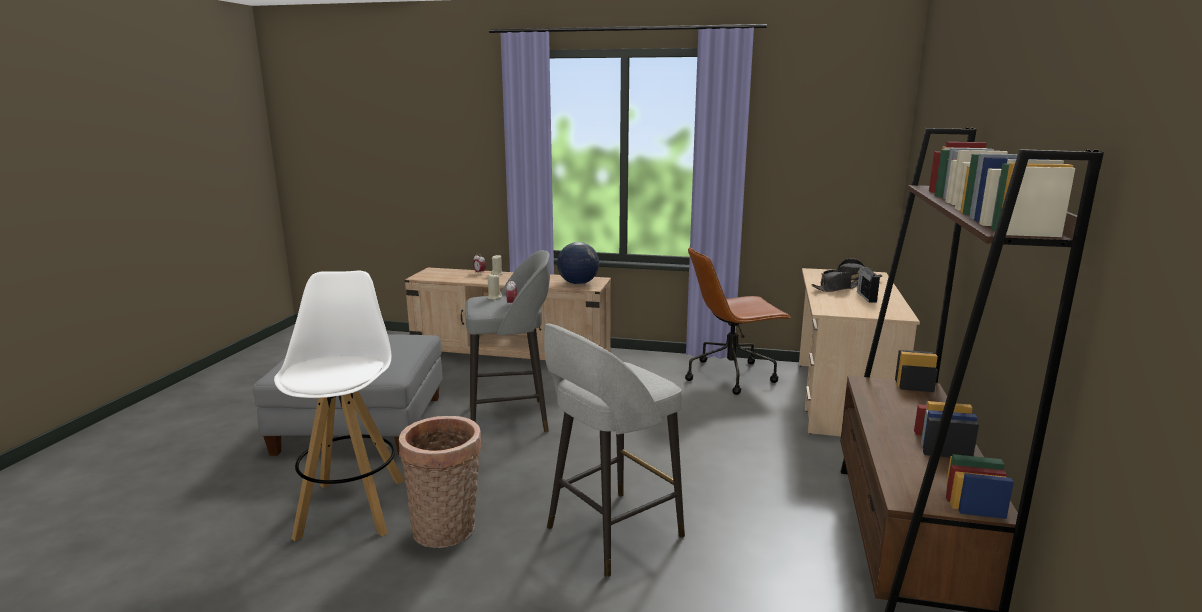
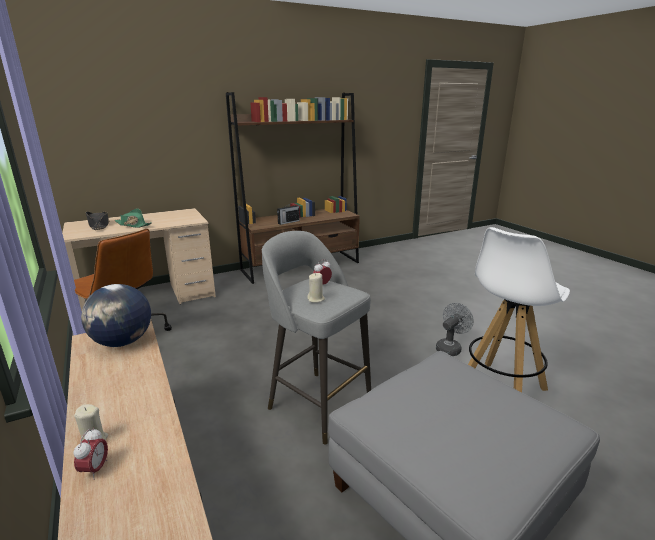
camera: 130 degrees left, 5 degrees up
(447, 531) = (450, 348): basket -> grey fan
(611, 533) = (378, 311): grey stool -> none
(835, 288) = (133, 225): black hat -> green hat
(866, 296) = (149, 218): radio -> radio (288, 222)

